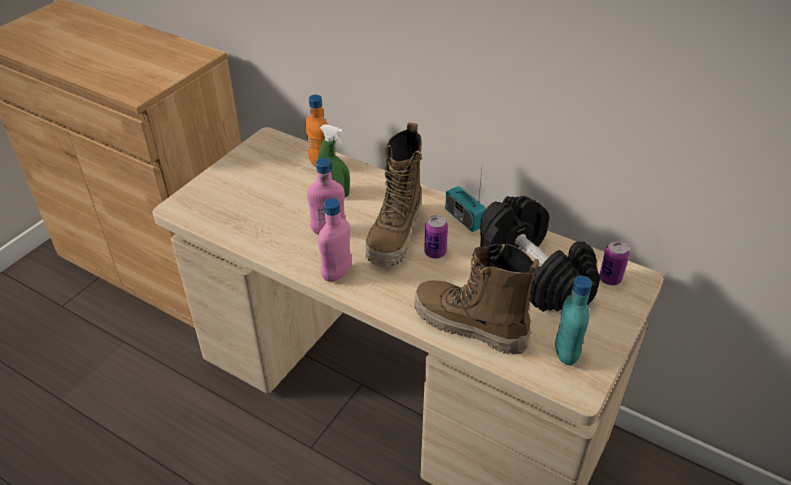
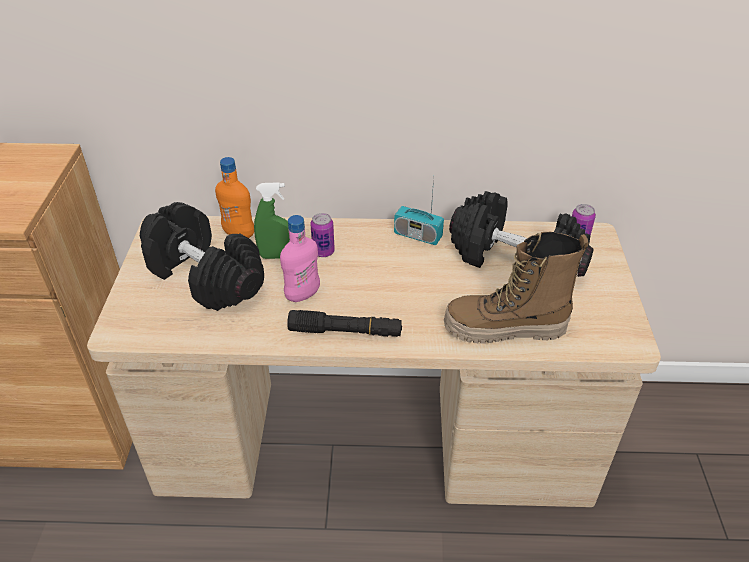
camera: 30 degrees left, 0 degrees up
(268, 189) = (204, 276): none -> black dumbbell
(337, 273) = (345, 332): pink bottle -> black flashlight
(395, 237) = (371, 276): boot -> none
(435, 252) = (419, 276): can -> can (323, 252)
(566, 353) = (597, 317): turquoise bottle -> none

